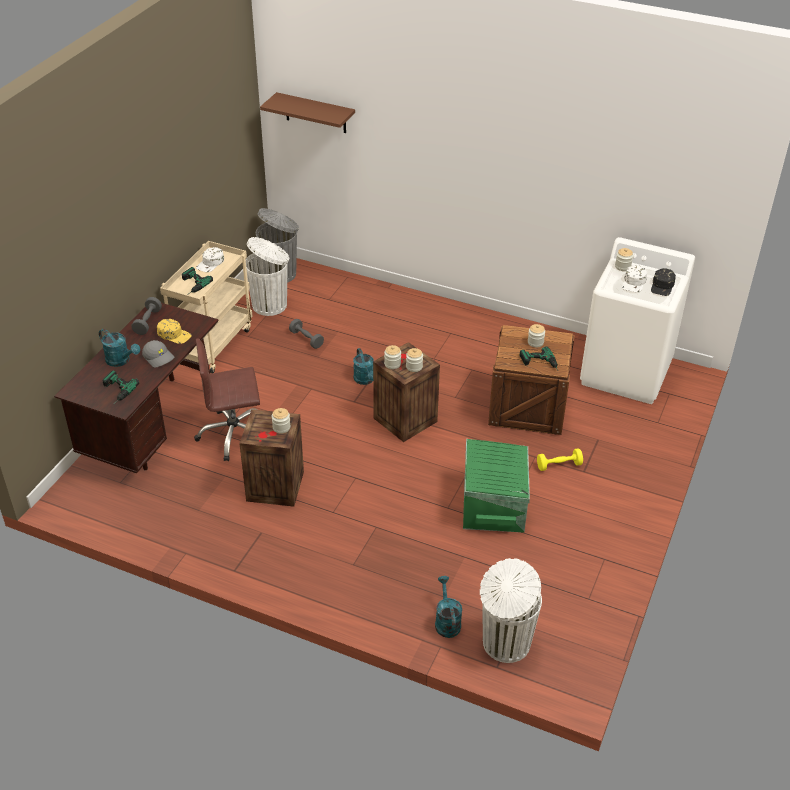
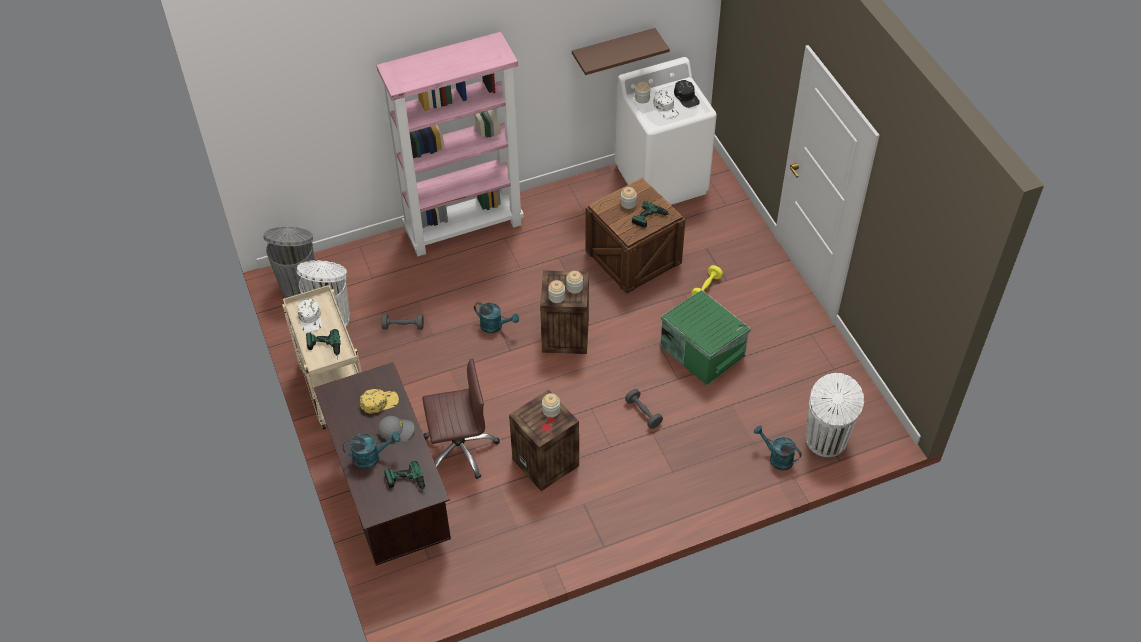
camera: 45 degrees left, 10 degrees up
(147, 322) = (341, 409): grey dumbbell -> grey dumbbell (643, 413)
(234, 435) = (459, 449): brown office chair -> brown office chair turned 135 degrees counterclockwise
(315, 113) = (292, 115): brown shelf -> brown shelf (613, 50)
(432, 309) = (464, 227): none -> pink bookcase

